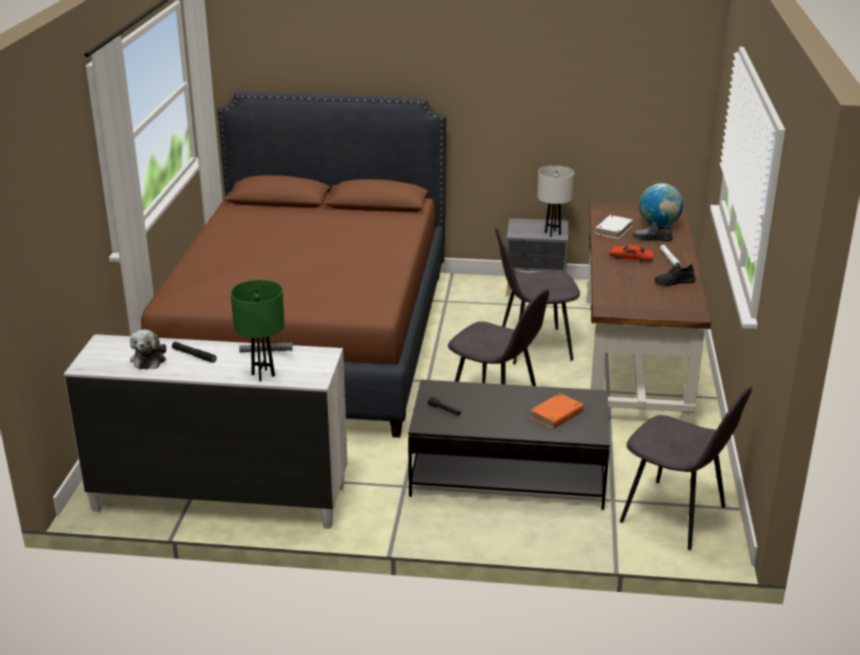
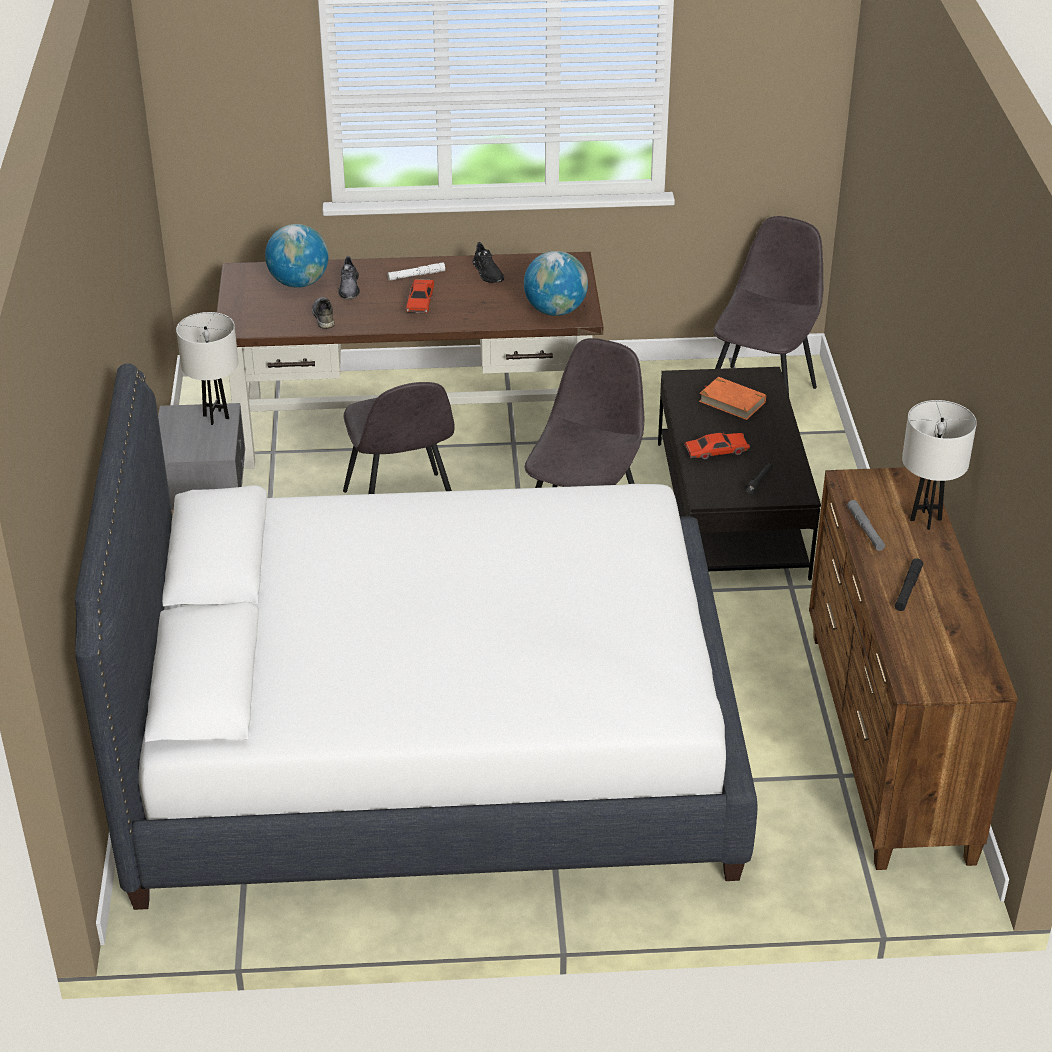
camera: 100 degrees left, 10 degrees up
(149, 359) = (938, 627): plush toy -> none
(219, 497) = (887, 745): white dresser -> brown dresser
(263, 375) = (926, 519): green table lamp -> white table lamp
(308, 340) = (430, 743): brown bed -> white bed
(488, 398) = (716, 451): none -> red toy car
(613, 230) = (323, 317): white book -> grey shoe
(616, 300) = (555, 310): none -> globe

